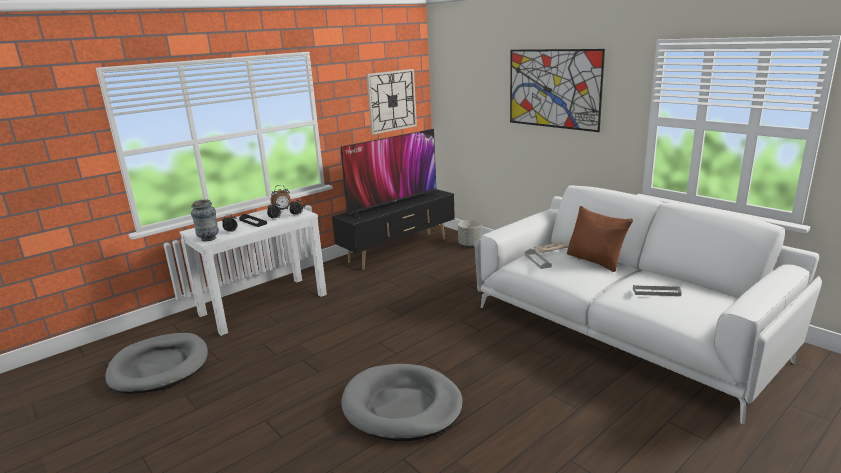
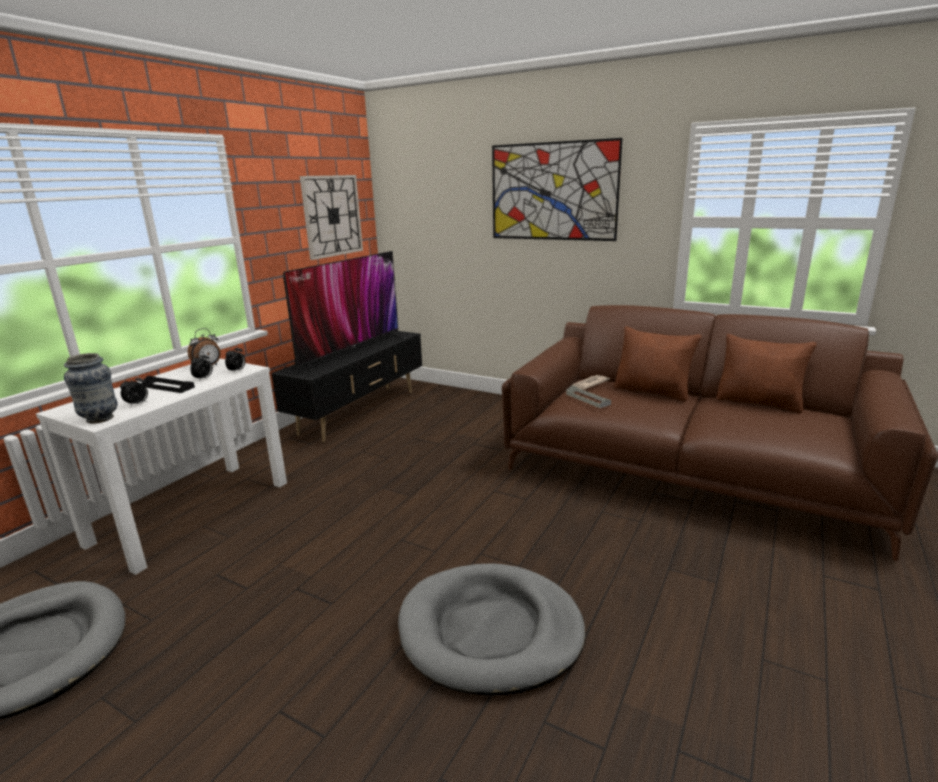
camera: 20 degrees left, 0 degrees up
(470, 245) = (446, 395): grey planter -> none
(624, 330) = (689, 471): white sofa -> brown sofa
(656, 292) = (754, 418): grey tray -> none
(677, 280) = (759, 403): none -> brown pillow

